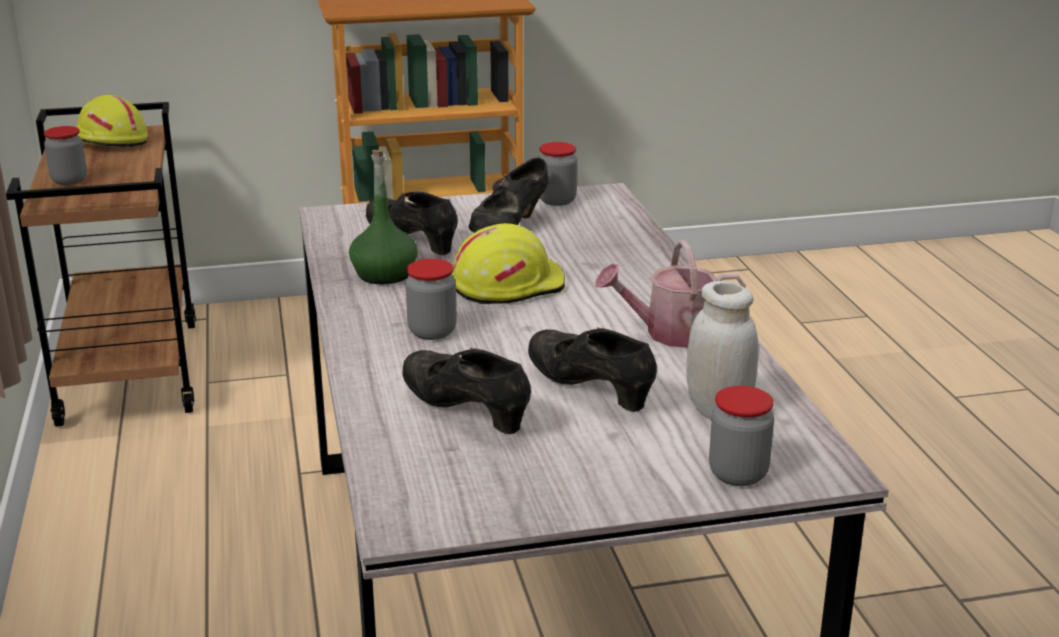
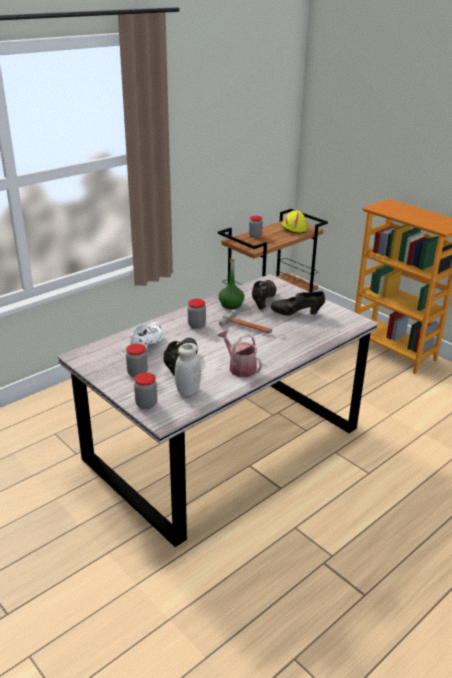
camera: 60 degrees right, 5 degrees up
(466, 412) = (147, 347): black shoe -> white shoe
(507, 285) = (247, 327): yellow hard hat -> hammer
(557, 200) = (338, 314): jar -> jar (137, 373)

